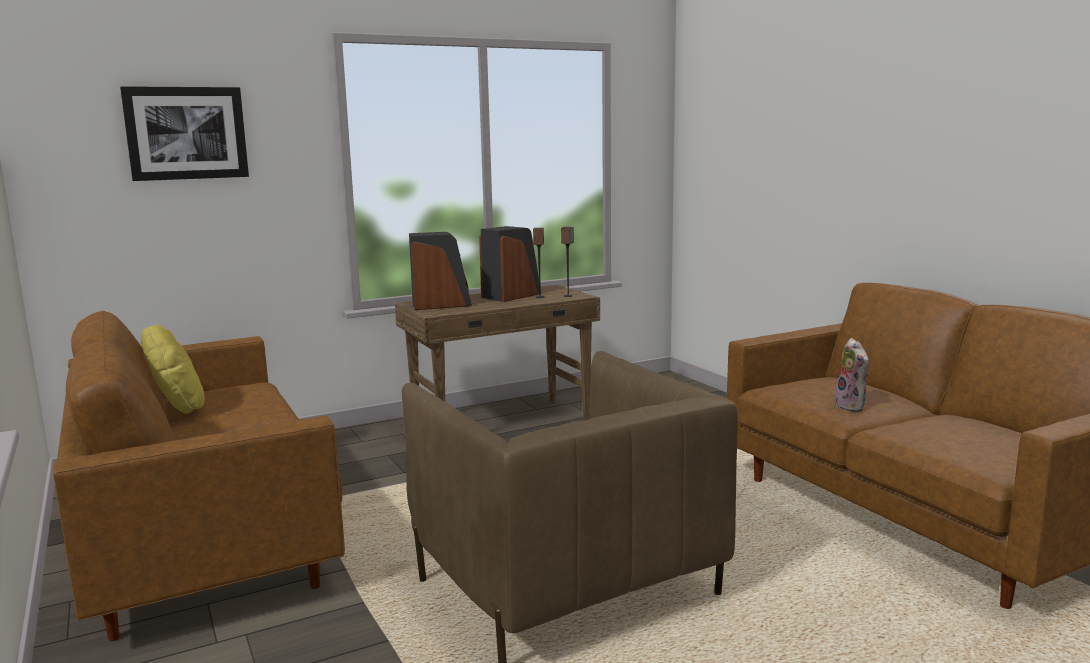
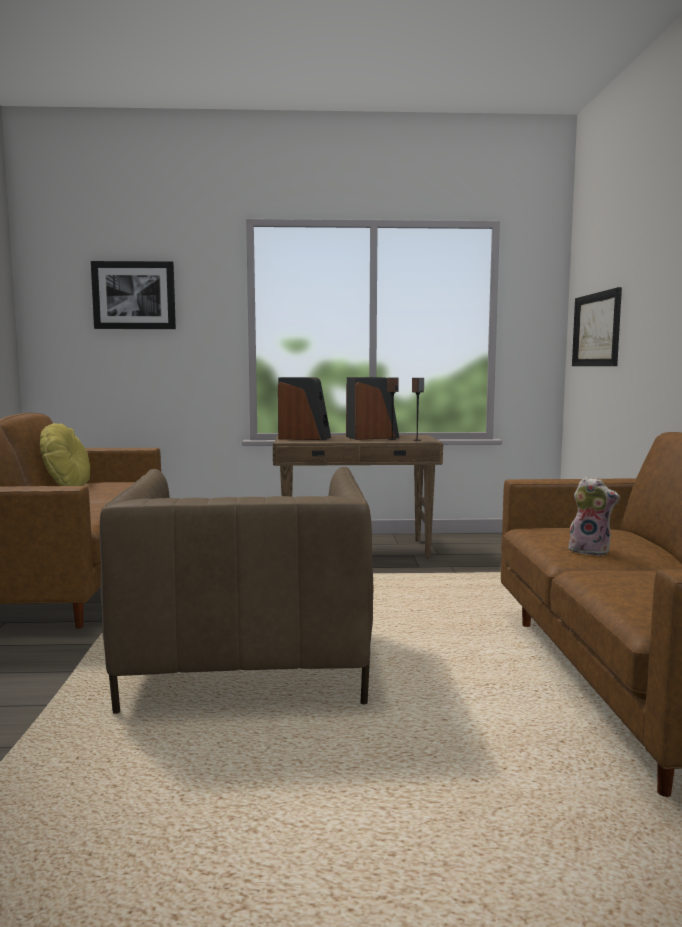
camera: 25 degrees right, 5 degrees down
(725, 166) = (596, 330): none -> picture
(852, 407) = (590, 551): plush toy -> plush toy turned 75 degrees counterclockwise

